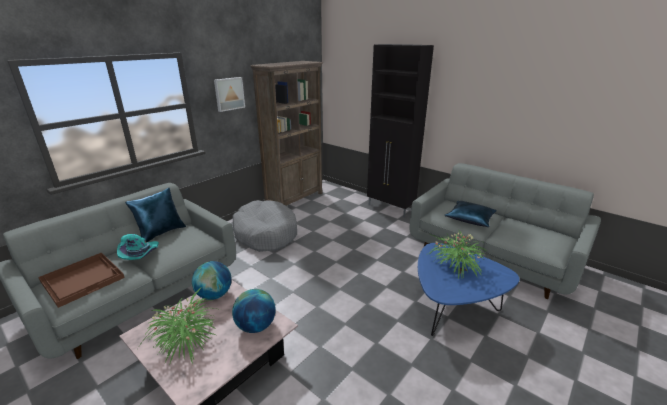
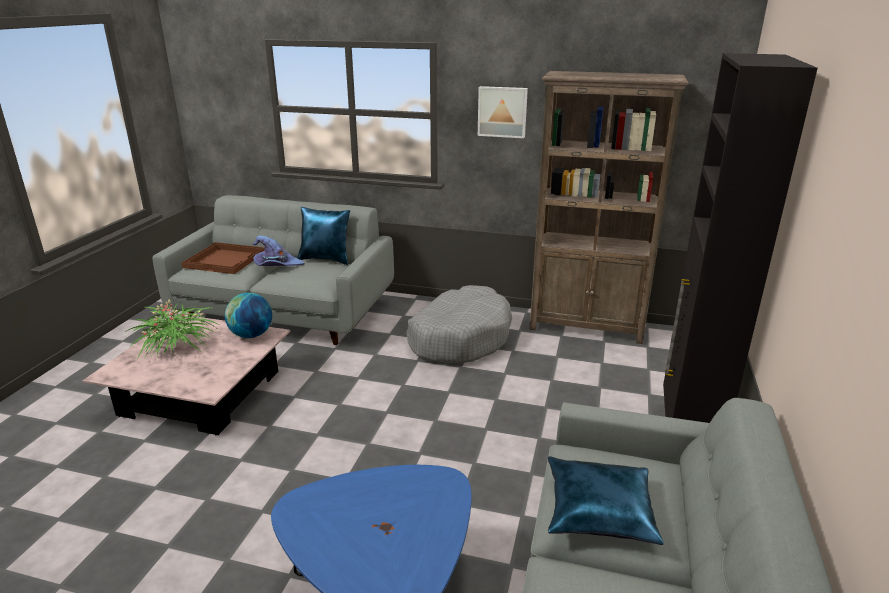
camera: 65 degrees right, 0 degrees up
(140, 254) = (277, 265): turquoise hat -> purple hat
(256, 326) = (205, 377): globe -> none
(456, 265) = (395, 517): potted plant -> none

